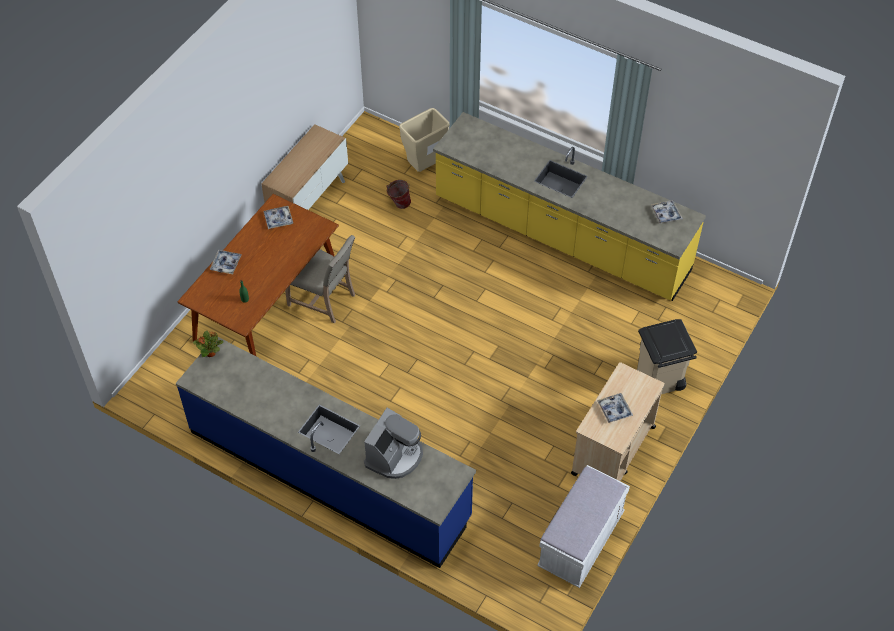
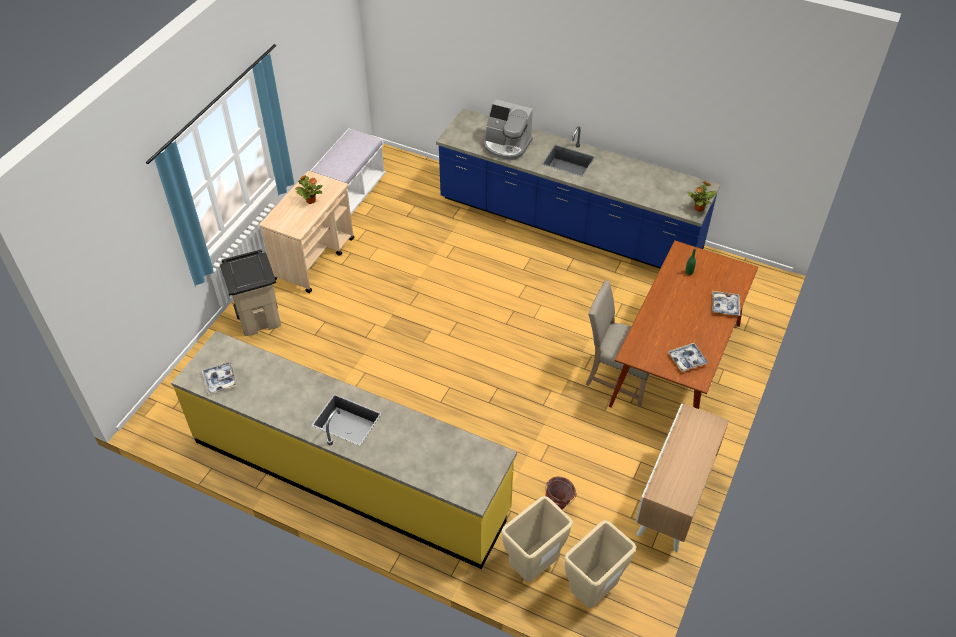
camera: 175 degrees right, 5 degrees down
(386, 150) = (592, 593): none -> beige trash can
(395, 456) = (506, 145): coffee machine -> coffee machine turned 90 degrees counterclockwise
(614, 410) = (310, 200): tray -> potted plant

